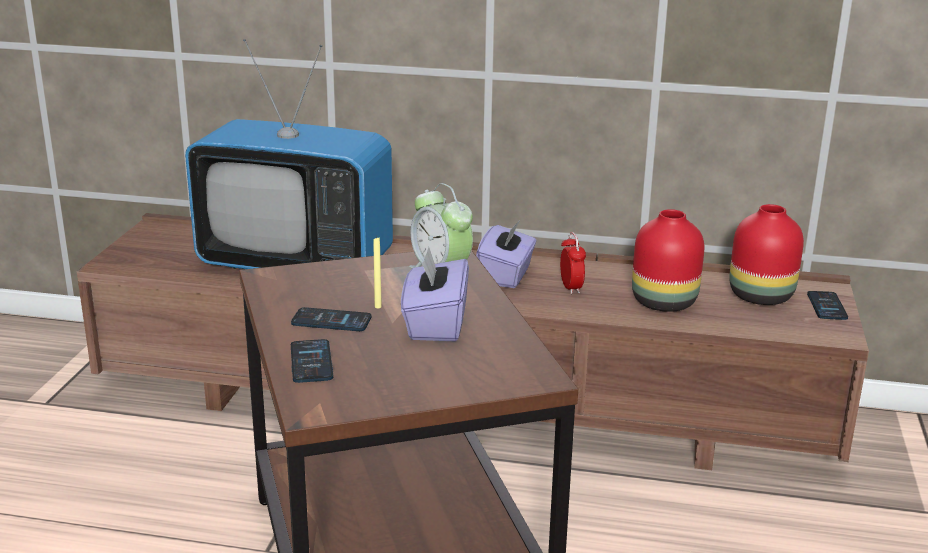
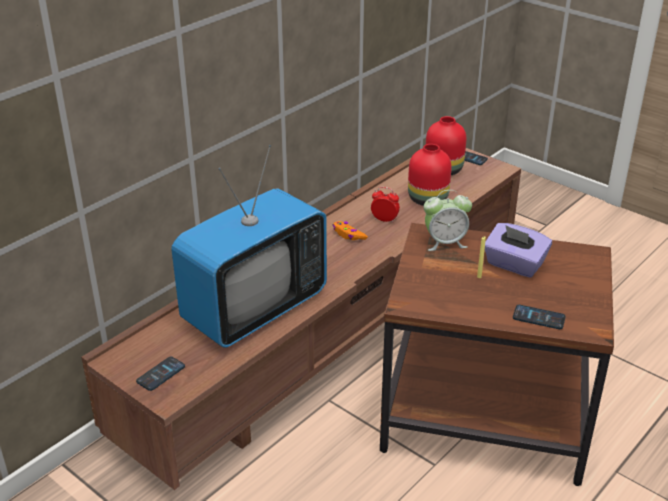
camera: 60 degrees left, 10 degrees up
(331, 321) = (488, 297): phone -> phone (161, 374)
(506, 275) = (348, 235): purple tissue box -> orange game controller

